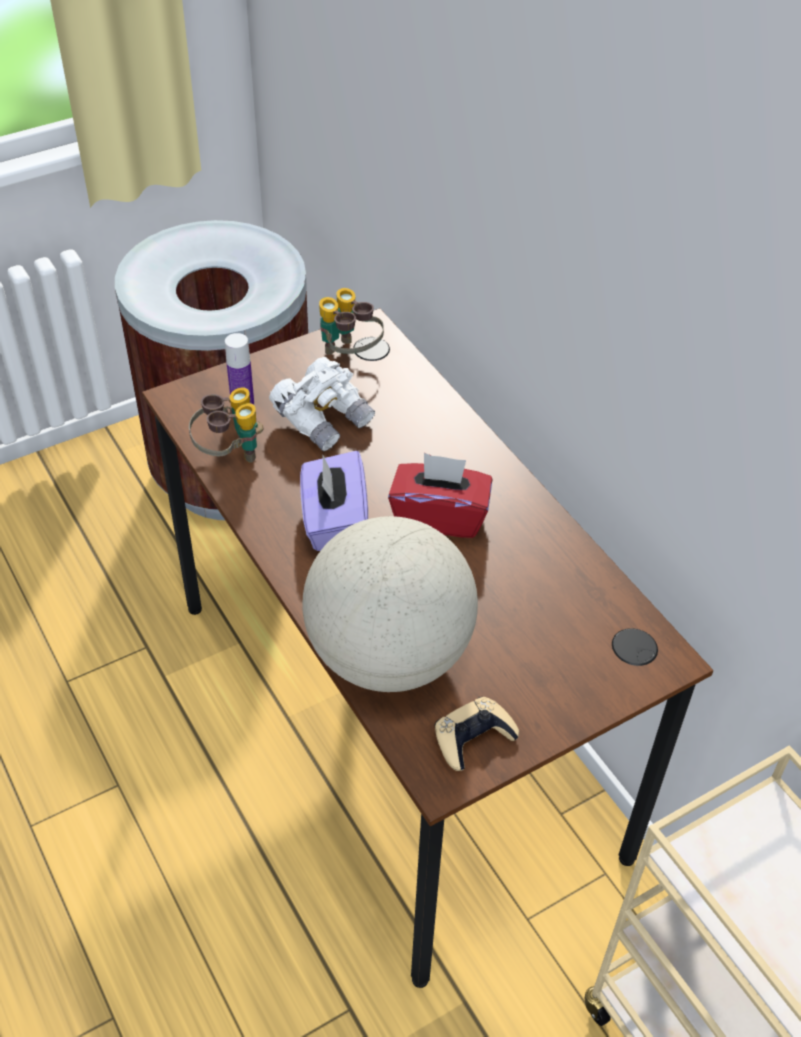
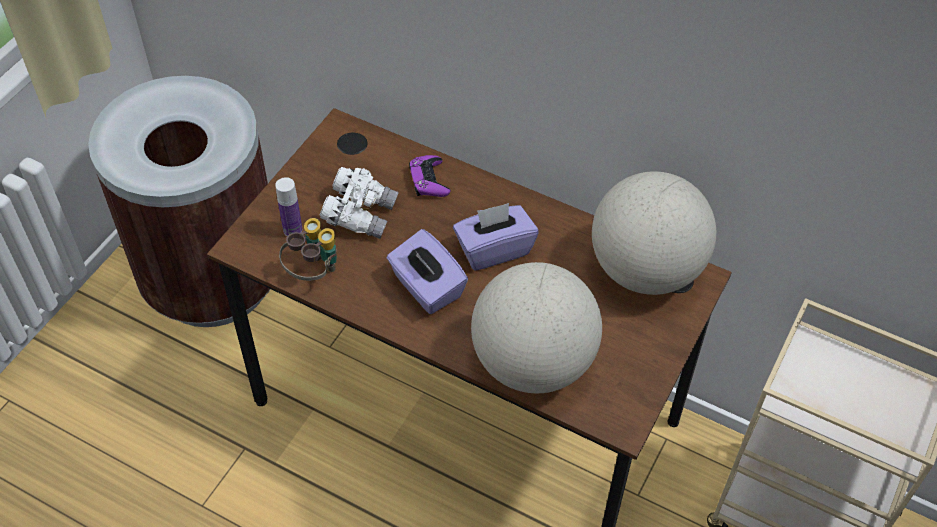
camera: 30 degrees left, 5 degrees up
(349, 355) = (340, 155): binoculars -> none
(423, 417) = (429, 180): none -> purple game controller
(439, 516) = (494, 249): red tissue box -> purple tissue box
(473, 738) = (624, 389): beige game controller -> none
(602, 618) = (645, 270): none -> globe

